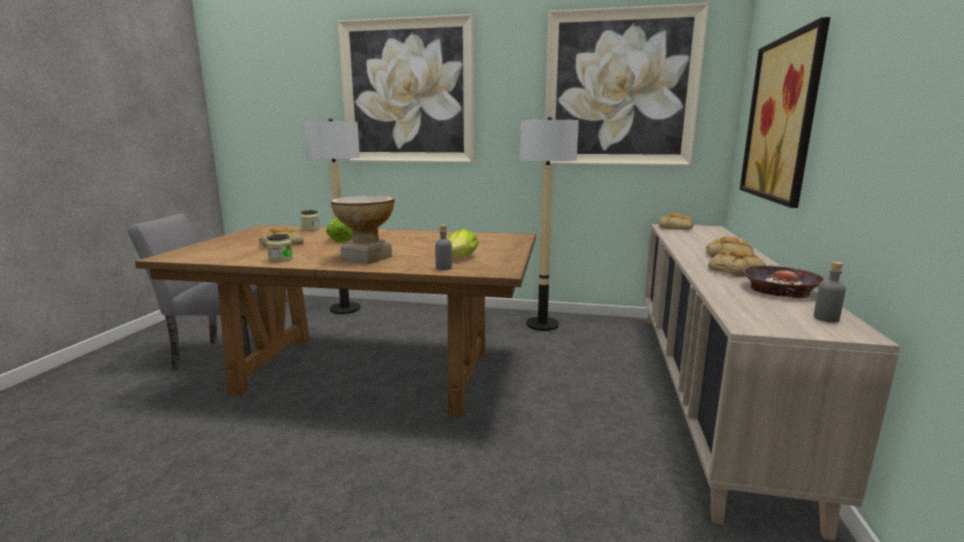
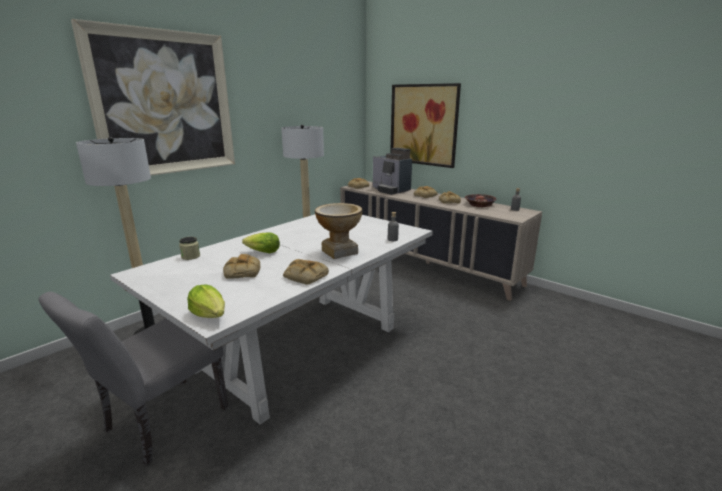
camera: 60 degrees left, 5 degrees up
(280, 259) = (305, 276): jar -> bread
(366, 372) = (299, 348): brown dining table -> white dining table
(461, 257) = (372, 232): lettuce -> lettuce (210, 315)
(620, 89) = (316, 102): picture -> none
(703, 239) = (391, 190): none -> coffee machine

